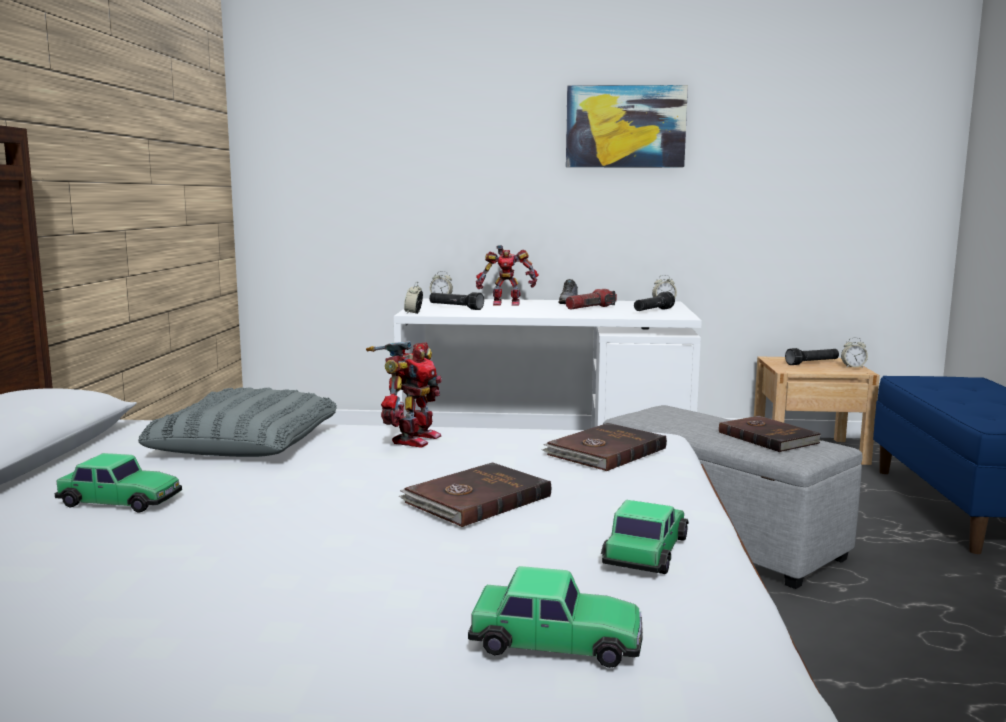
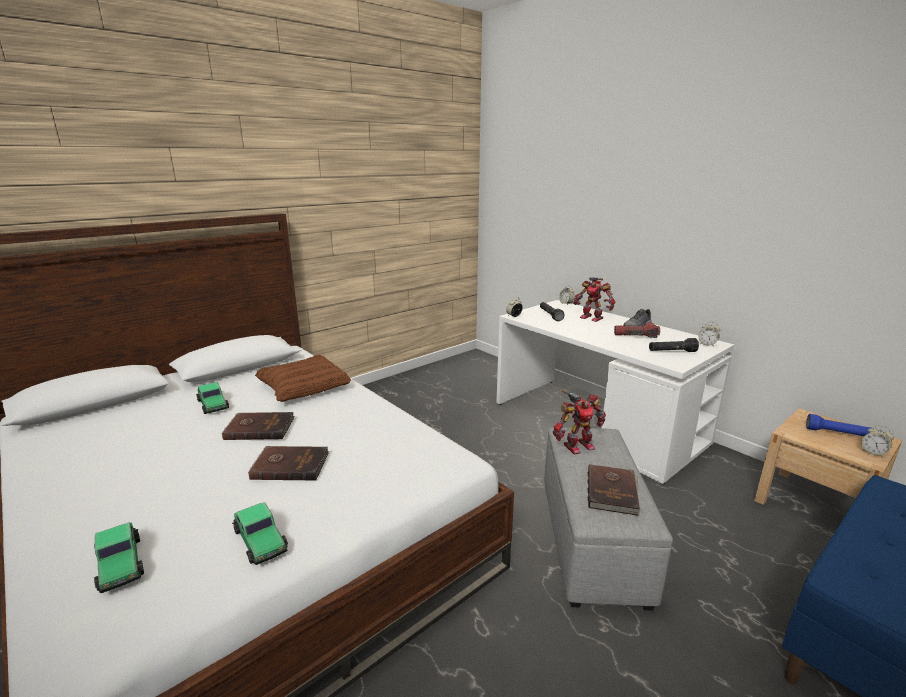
camera: 45 degrees right, 10 degrees up
(244, 444) = (303, 387): grey pillow -> brown pillow
(412, 439) = (357, 411): toy robot -> toy robot (577, 445)
(604, 451) = (407, 462): brown book -> brown book (259, 428)
(625, 127) = (713, 193): picture -> none
(646, 551) = (260, 540): toy car -> toy car turned 75 degrees clockwise
(812, 363) = (837, 433): black flashlight -> blue flashlight

